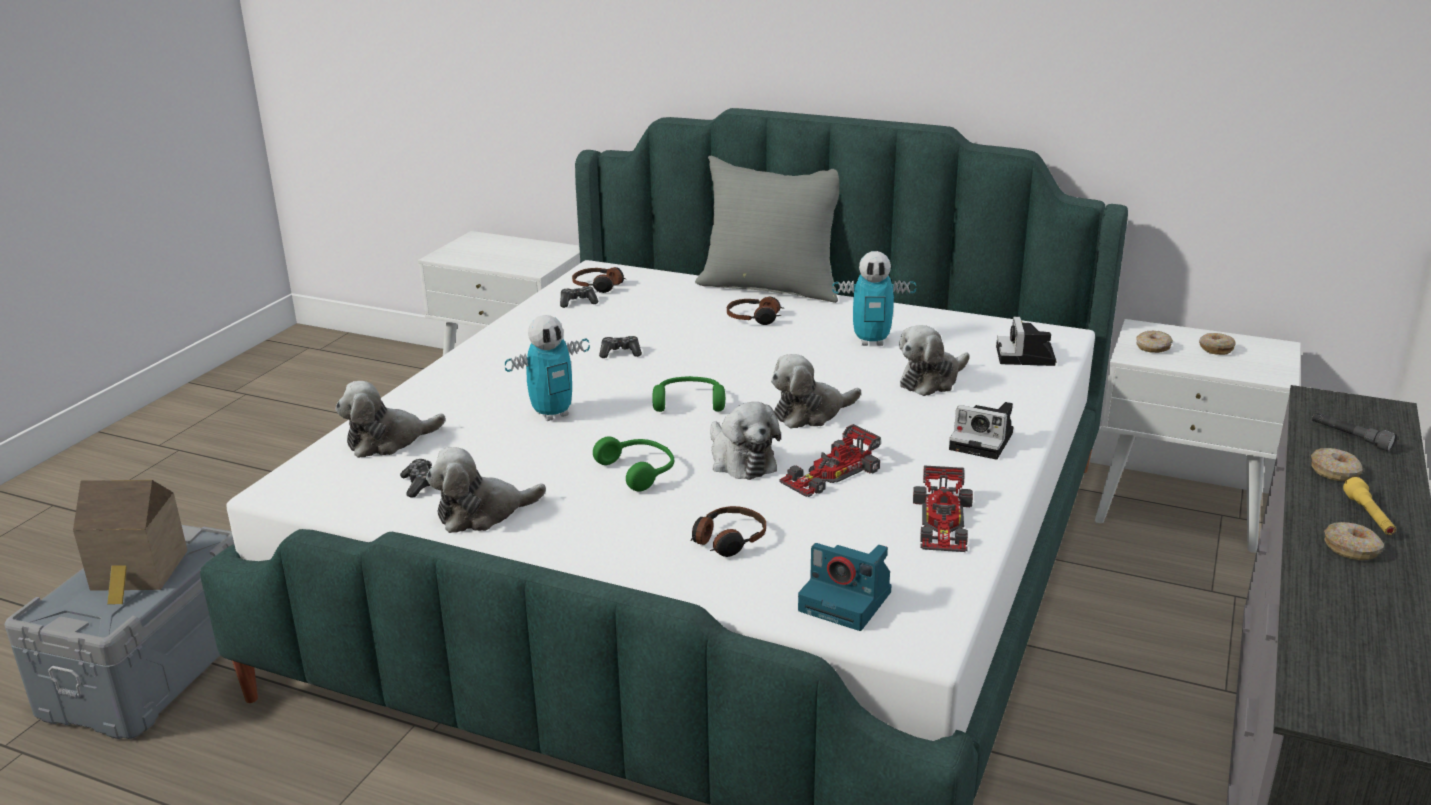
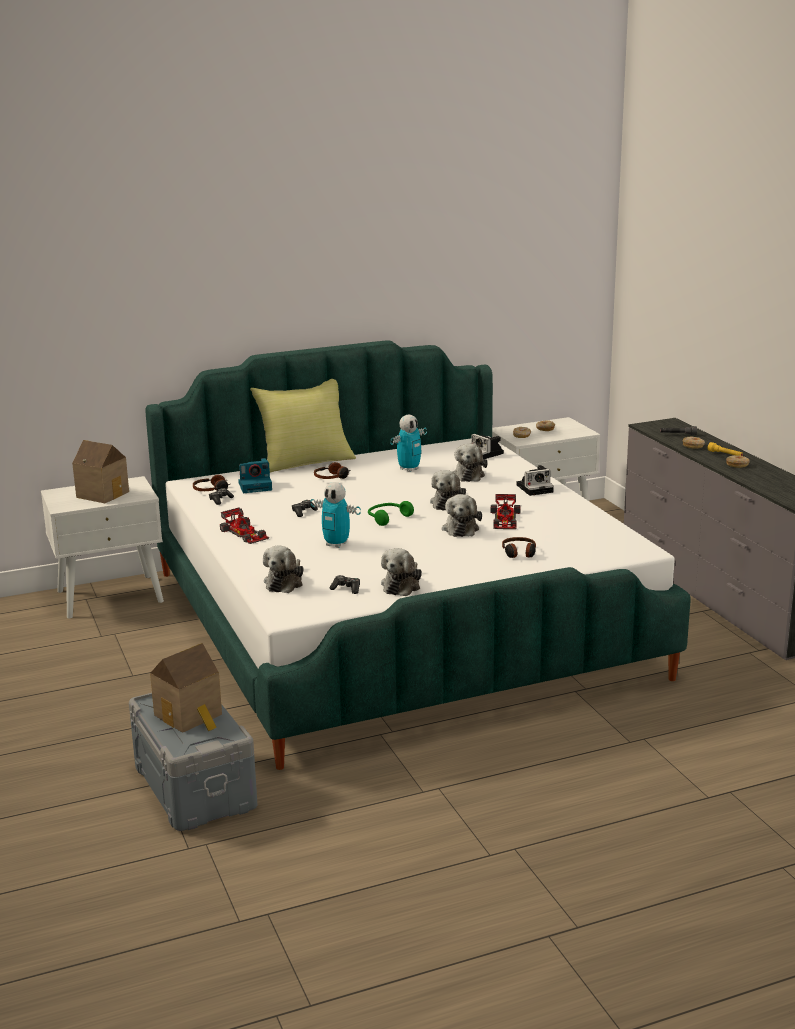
camera: 45 degrees left, 5 degrees down
(508, 254) = (104, 494): none -> toy house
(552, 414) = (336, 544): toy robot -> toy robot turned 105 degrees clockwise
(639, 471) = (429, 547): green headphones -> none
(740, 460) = (460, 528): plush toy -> plush toy turned 75 degrees clockwise
(771, 287) = (305, 462): grey pillow -> yellow pillow
(847, 601) = (600, 551): camera -> camera (256, 486)
(943, 522) = (578, 518): toy car -> toy car (245, 533)

